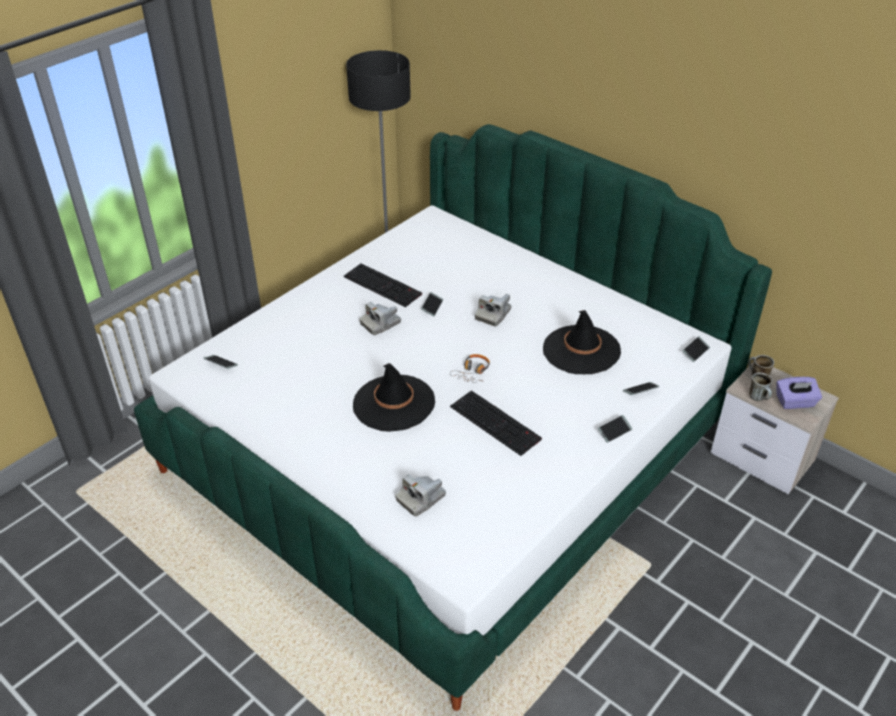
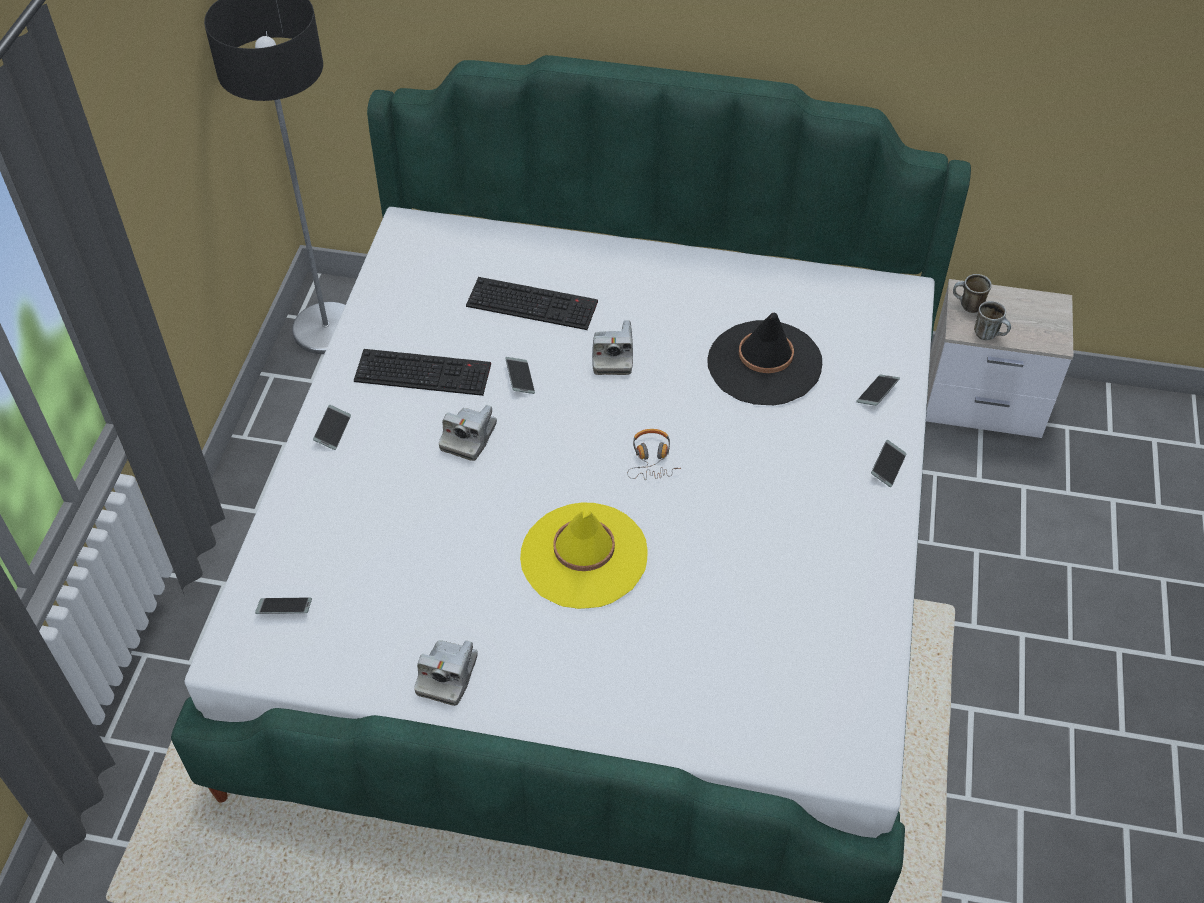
camera: 30 degrees left, 10 degrees up
(393, 403) = (583, 556): black hat -> yellow hat
(421, 498) = (727, 681): camera -> camera (447, 676)
(497, 423) = (739, 522): keyboard -> keyboard (534, 303)
(695, 351) = (900, 306): phone -> phone (333, 430)
(795, 402) = (1031, 323): purple tissue box -> none

